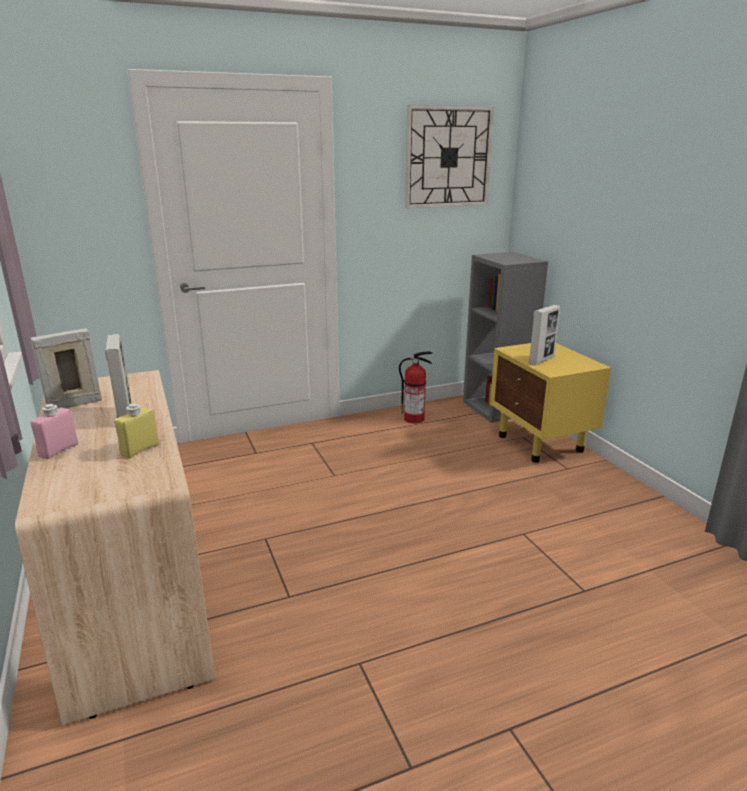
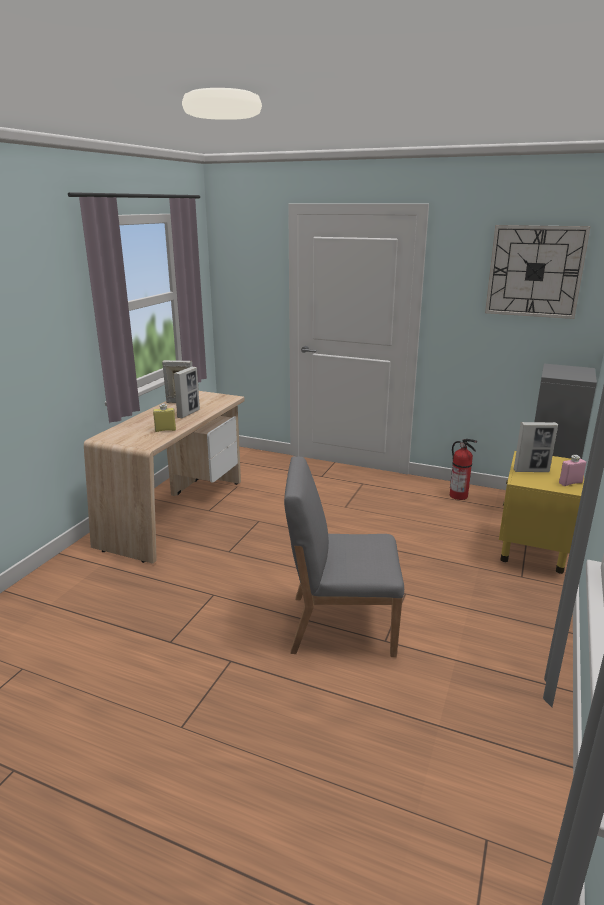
camera: 45 degrees right, 0 degrees up
(59, 450) = (141, 419): pink bottle -> pink bottle (570, 483)
(529, 601) = (340, 624): none -> grey chair

